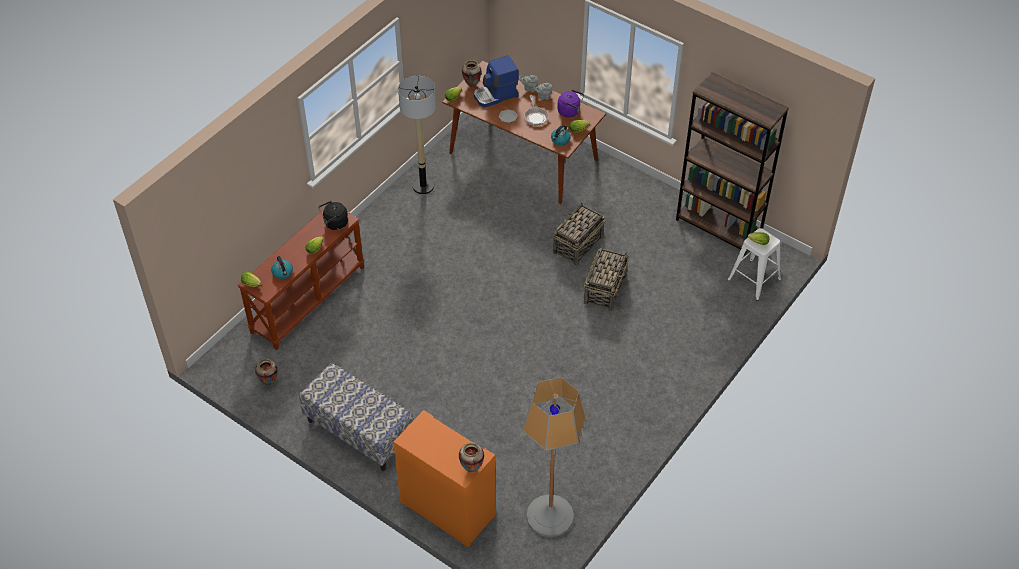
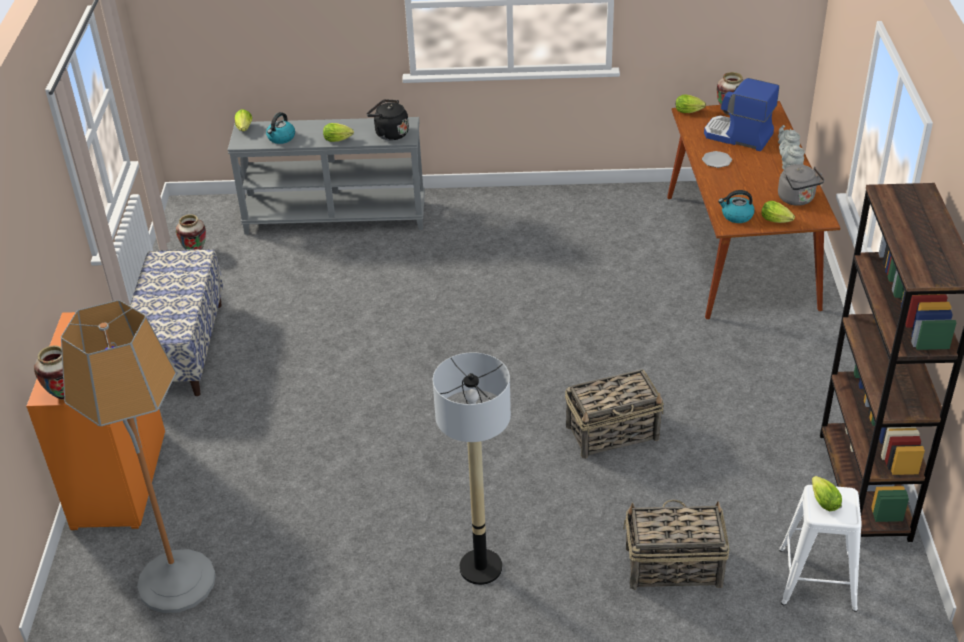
camera: 55 degrees right, 10 degrees down
(308, 299) = (336, 217): brown console table -> grey console table
(423, 186) = (593, 206): floor lamp -> floor lamp (481, 567)
(535, 116) = (748, 179): frying pan -> none
(570, 111) = (797, 199): purple kettle -> grey kettle
(577, 245) = (657, 369): basket -> basket (672, 566)

